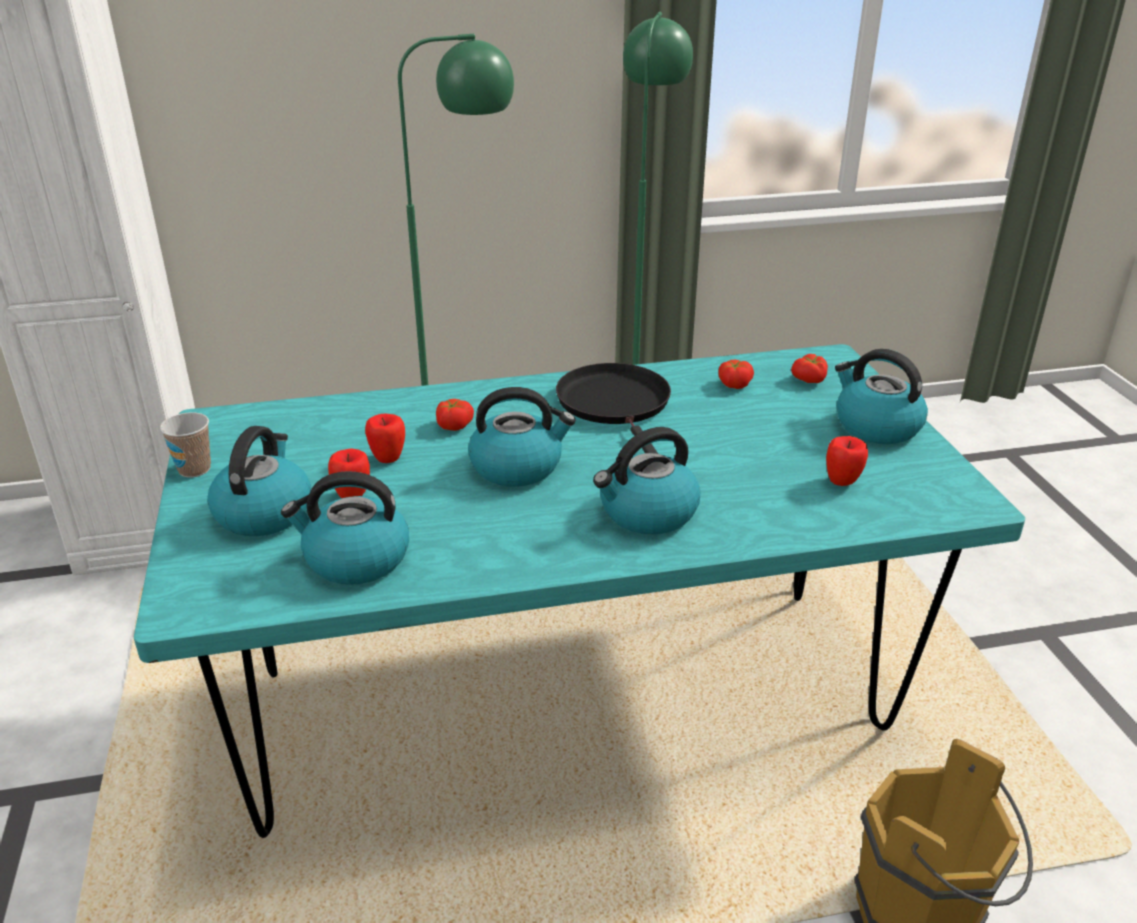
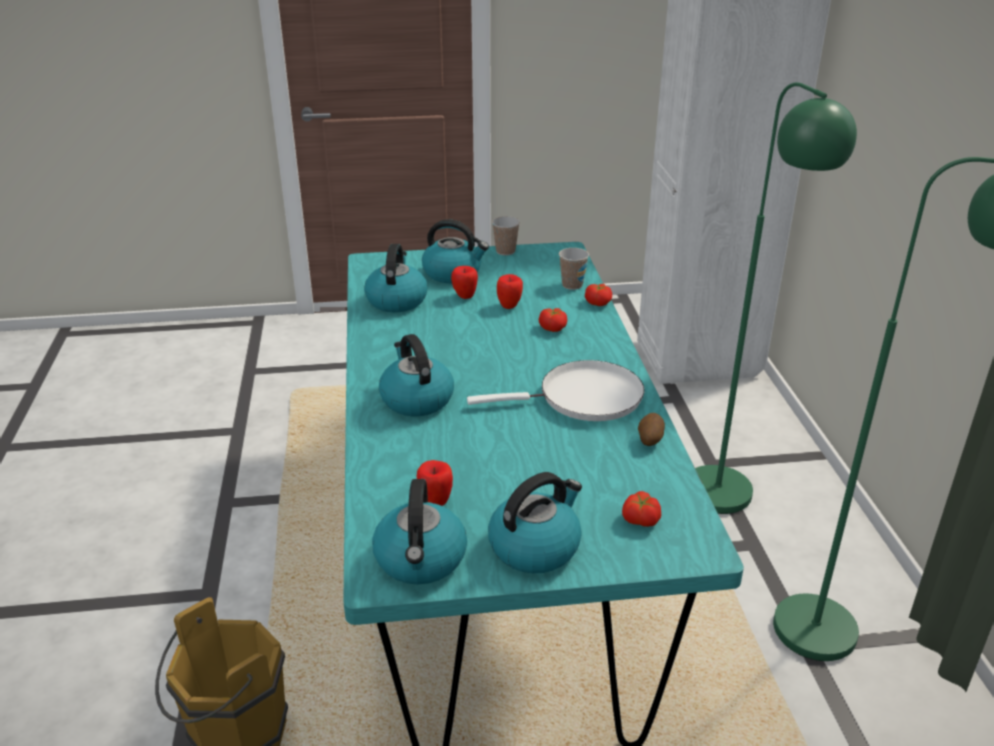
camera: 95 degrees right, 0 degrees up
(330, 414) = (572, 285): none -> cup
(518, 466) = (490, 351): kettle -> kettle (421, 560)
(616, 405) = (583, 398): black frying pan -> white frying pan
(684, 373) = (649, 440): none -> potato
(733, 384) = (627, 467): tomato -> tomato (598, 303)

